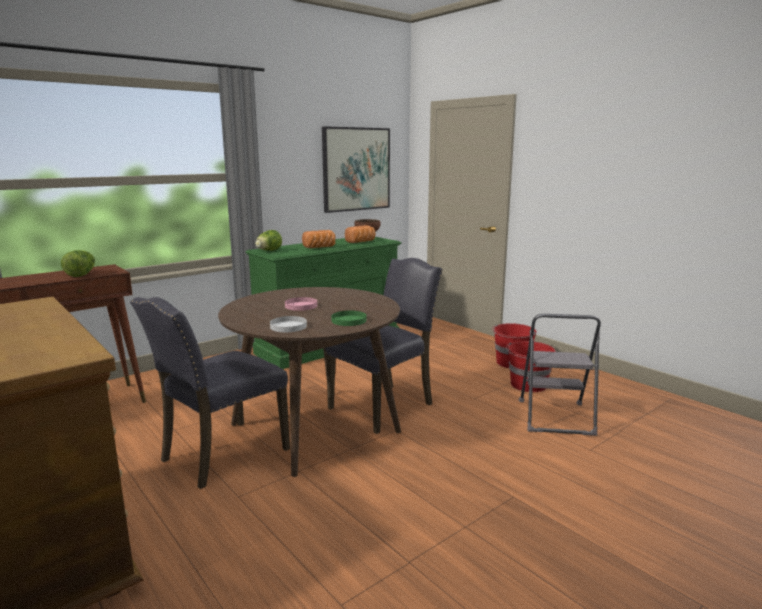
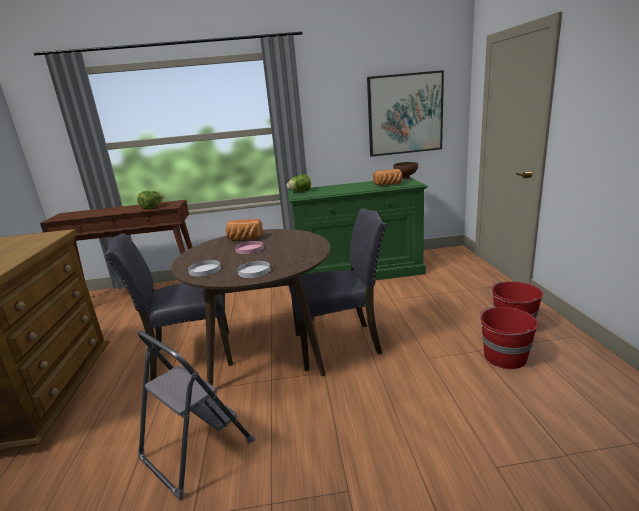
camera: 35 degrees right, 5 degrees up
(320, 247) = (343, 190): bread -> bread (244, 239)
(349, 320) = (254, 271): green plate -> white plate
(555, 418) = (494, 409): grey step ladder -> grey step ladder (193, 451)

